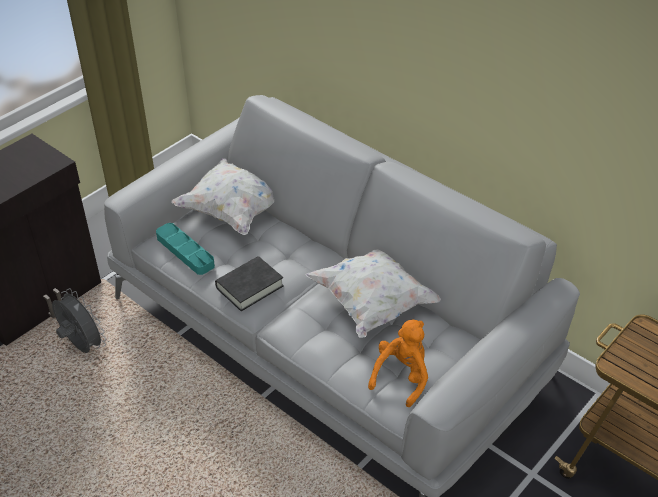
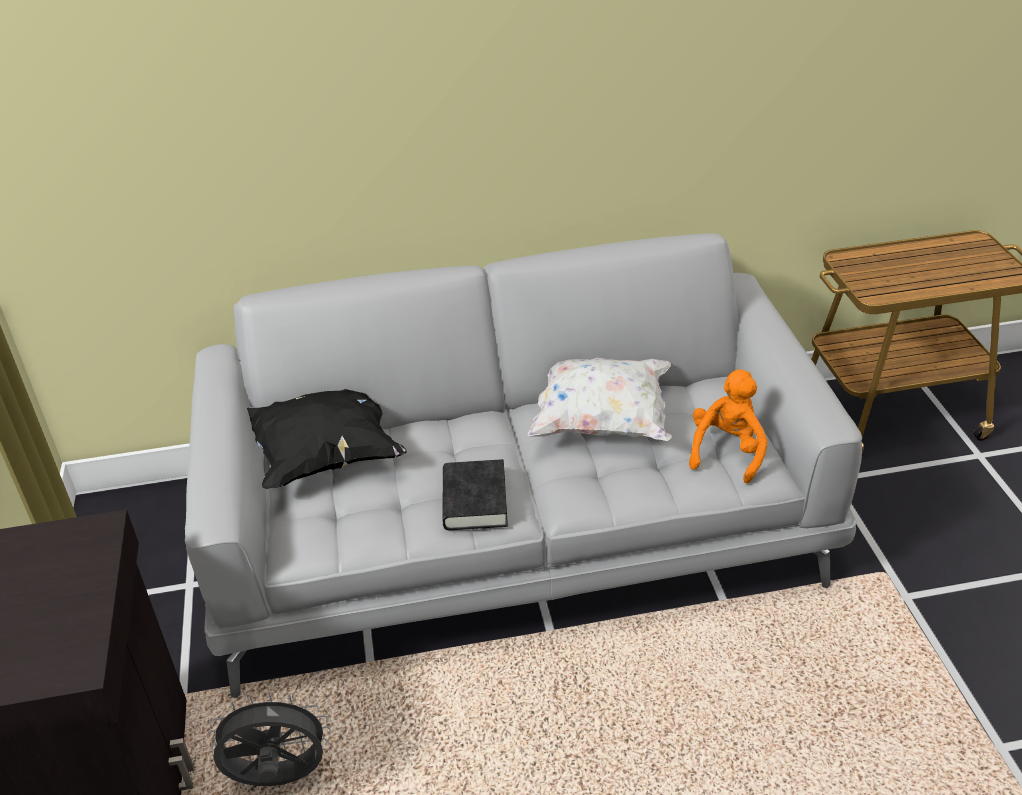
camera: 50 degrees left, 5 degrees down
(185, 251) = (346, 530): turquoise tray -> none
(234, 210) = (325, 455): white pillow -> black pillow
(401, 376) = (727, 452): orange plush toy -> orange plush toy turned 45 degrees clockwise

